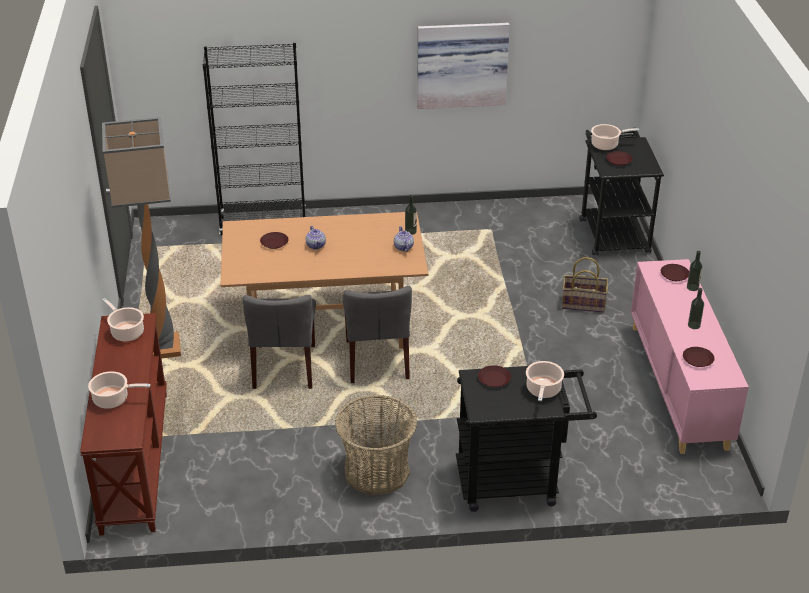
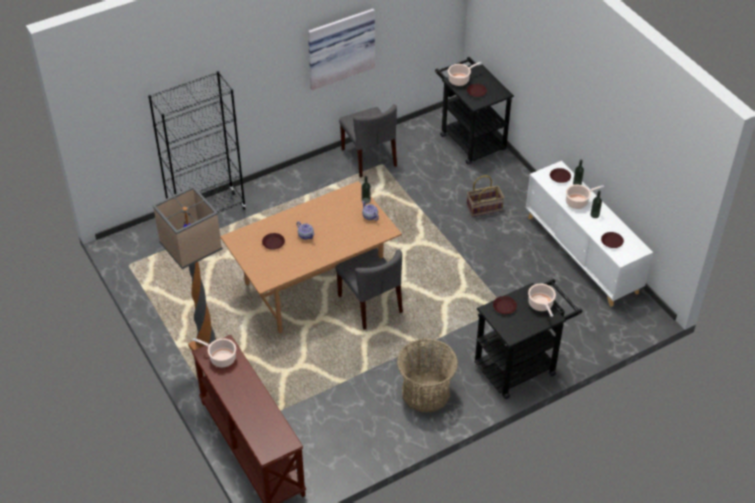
camera: 25 degrees left, 10 degrees up
(113, 399) = (254, 416): cooking pot -> cooking pot (578, 202)
(285, 367) = (308, 333): grey chair -> grey chair (369, 158)
(678, 386) = (582, 254): pink cabinet -> white cabinet

